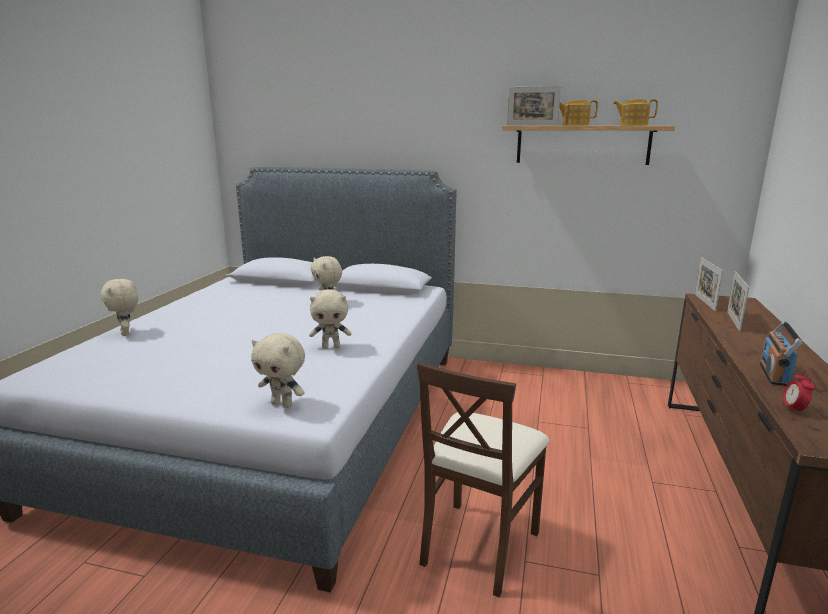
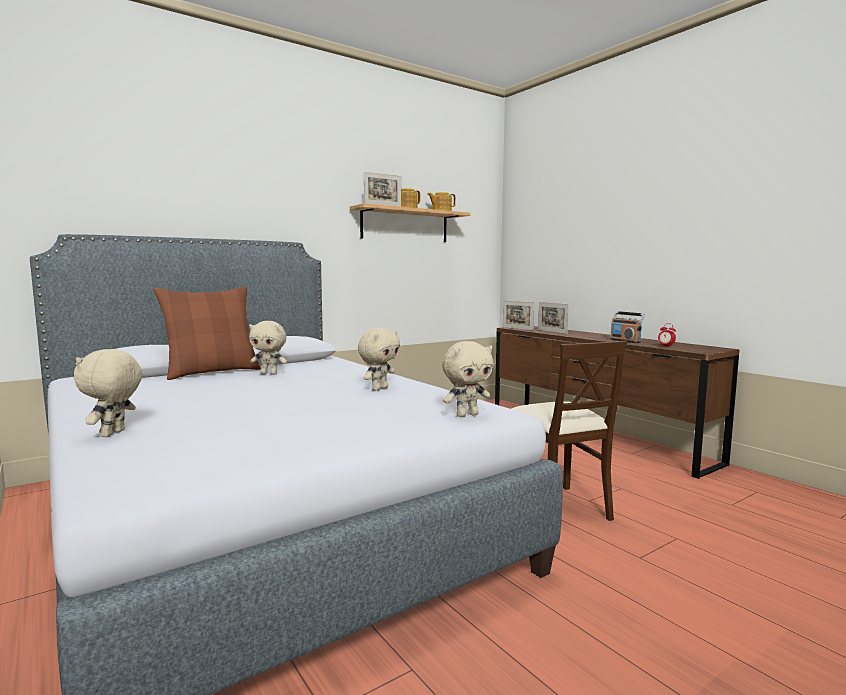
camera: 50 degrees left, 10 degrees down
(126, 333) = (113, 434): beige plush toy -> beige plush toy turned 90 degrees clockwise
(306, 290) = (212, 372): none -> brown pillow

